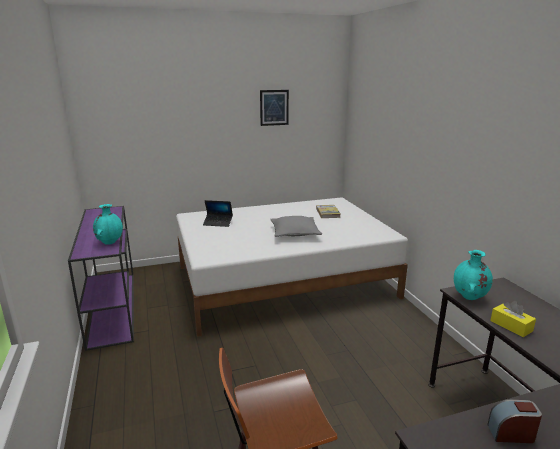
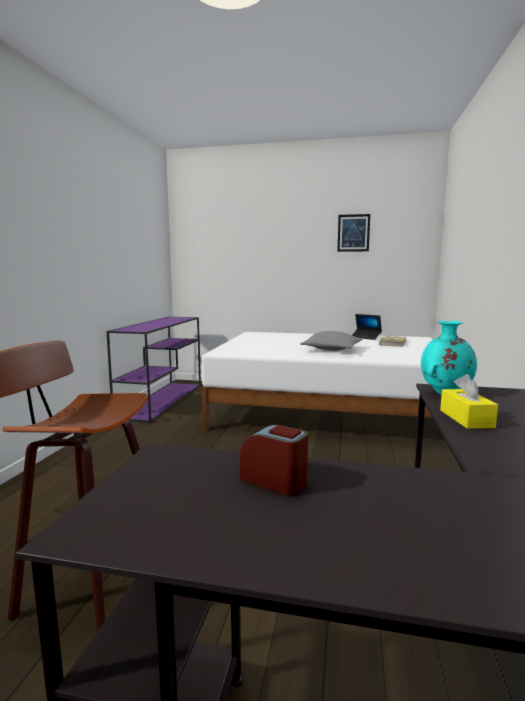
camera: 30 degrees right, 10 degrees down
(110, 242) = (150, 327): turquoise vase -> none
(218, 223) = (269, 338): laptop -> laptop (365, 337)

